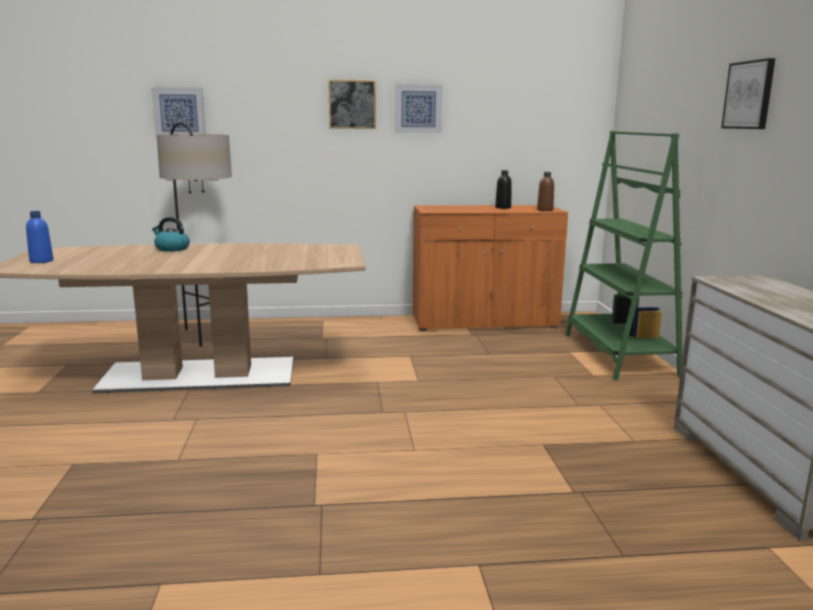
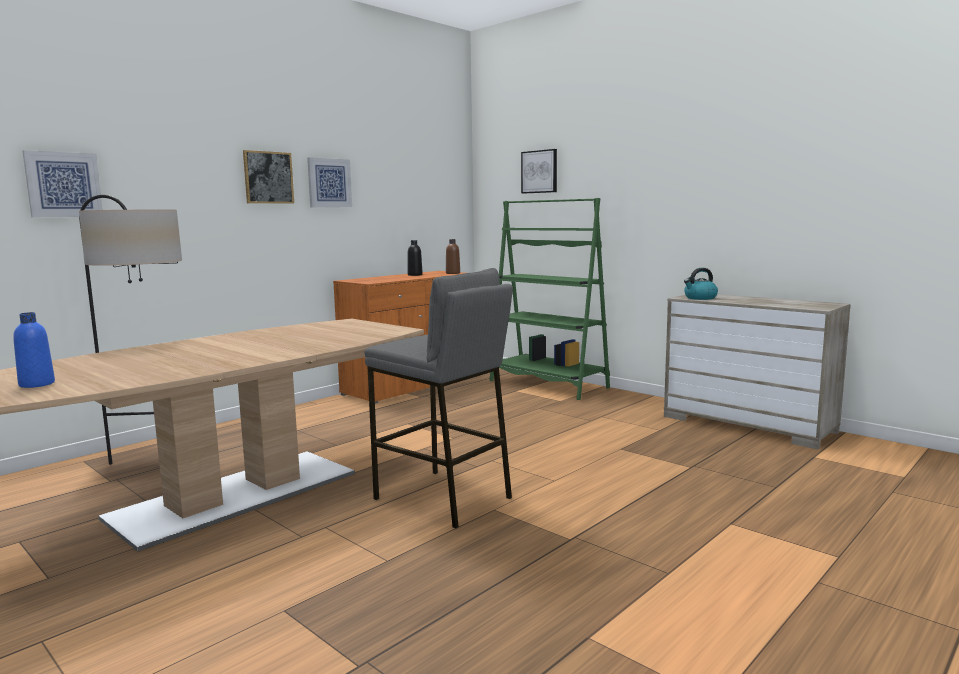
camera: 40 degrees left, 5 degrees down
(171, 249) = (168, 348): kettle -> kettle (700, 298)
(303, 429) = (443, 498): none -> grey stool
(749, 95) = (646, 169): picture -> picture (539, 171)

